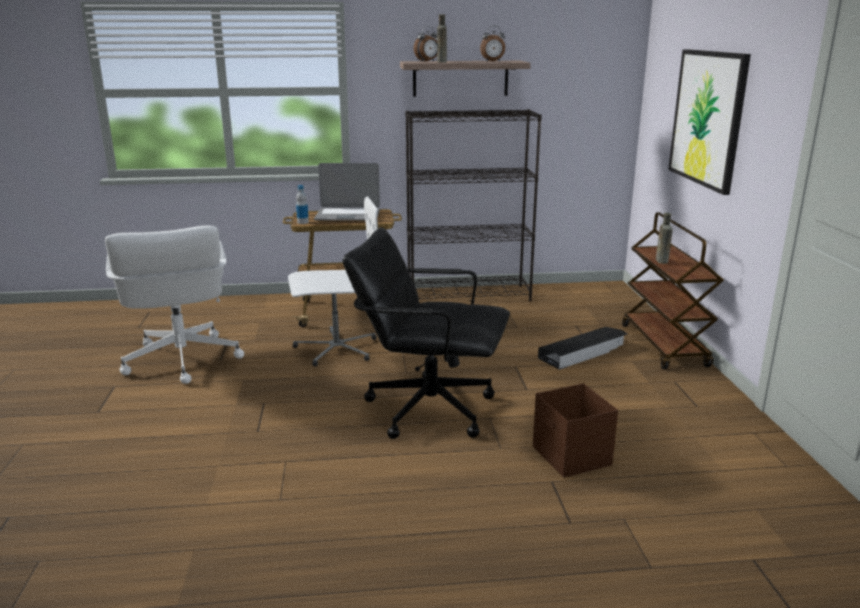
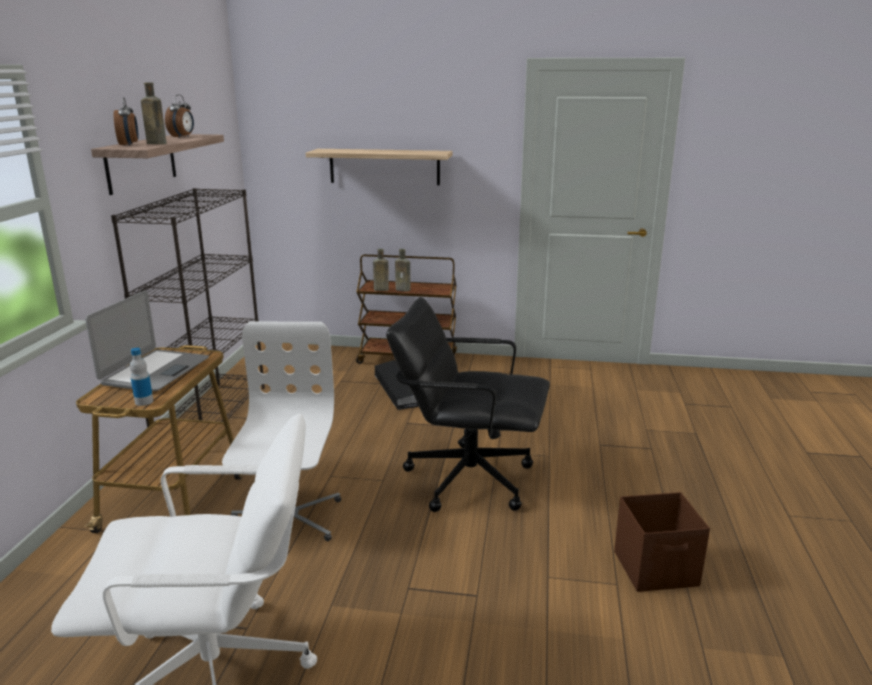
camera: 75 degrees left, 0 degrees up
(429, 408) = (468, 478): black office chair -> black office chair turned 75 degrees clockwise
(571, 457) = (568, 430): brown storage box -> brown storage box (657, 569)
(648, 253) = (380, 289): none -> brown bottle
(707, 118) = (384, 166): picture -> shelf

